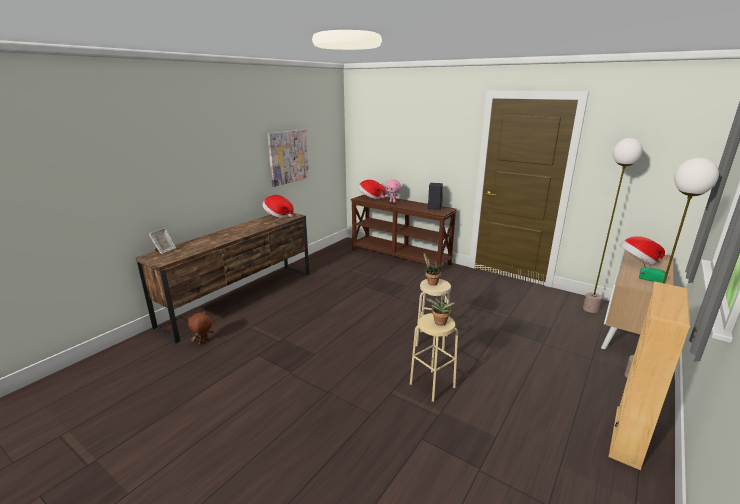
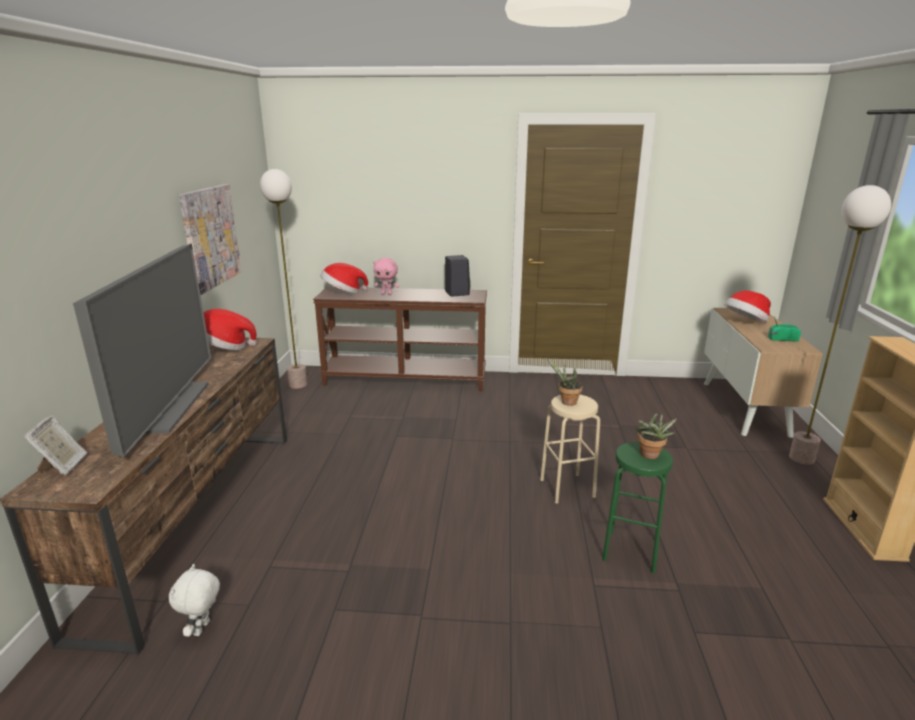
camera: 30 degrees left, 0 degrees up
(203, 342) = (202, 629): brown plush toy -> white plush toy
(224, 236) = (164, 406): none -> television
(432, 385) = (631, 551): beige stool -> green stool
(590, 309) = (688, 392): floor lamp -> floor lamp (298, 384)

